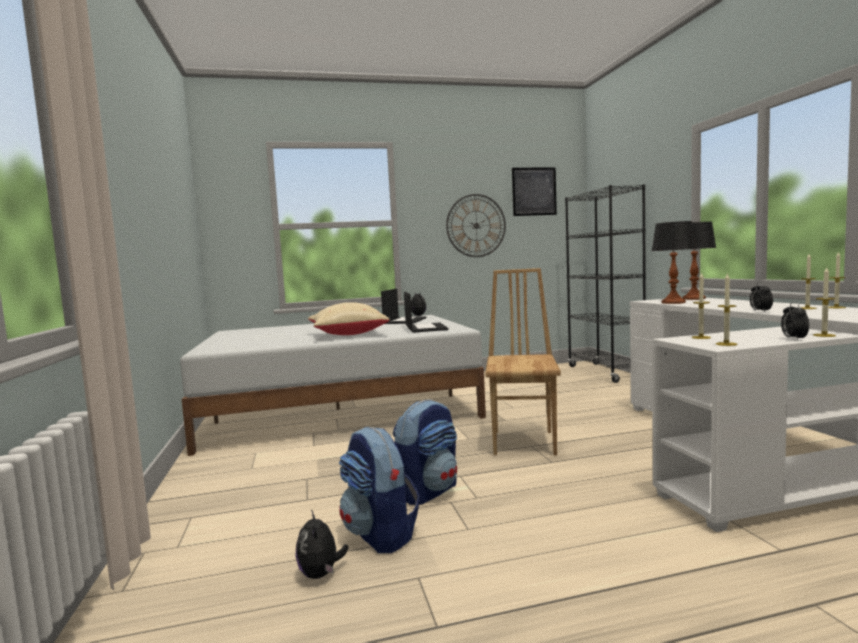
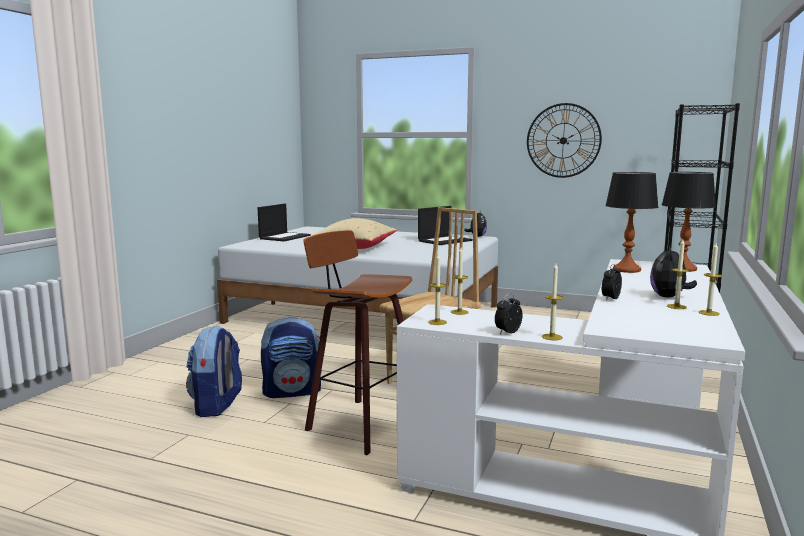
camera: 35 degrees right, 5 degrees up
(321, 574) = (155, 413): plush toy -> plush toy (669, 297)
(425, 328) = (425, 252): laptop -> laptop (285, 237)
(534, 191) = (646, 100): picture -> none
(553, 493) = (361, 423): none -> stool

